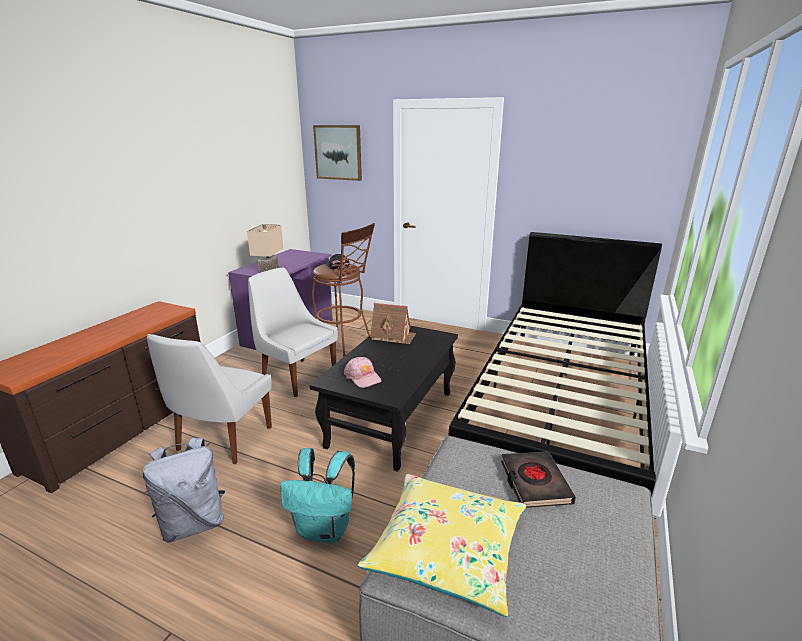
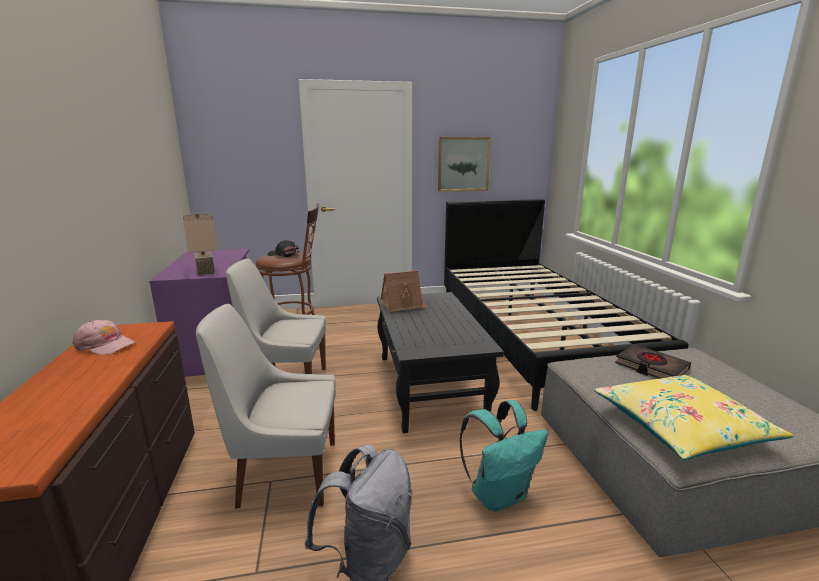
camera: 35 degrees left, 5 degrees down
(222, 440) = (284, 473): white chair -> white chair turned 105 degrees clockwise
(338, 152) = (232, 135): picture -> picture (463, 164)
(363, 377) = (435, 340): pink cap -> pink cap (105, 345)

